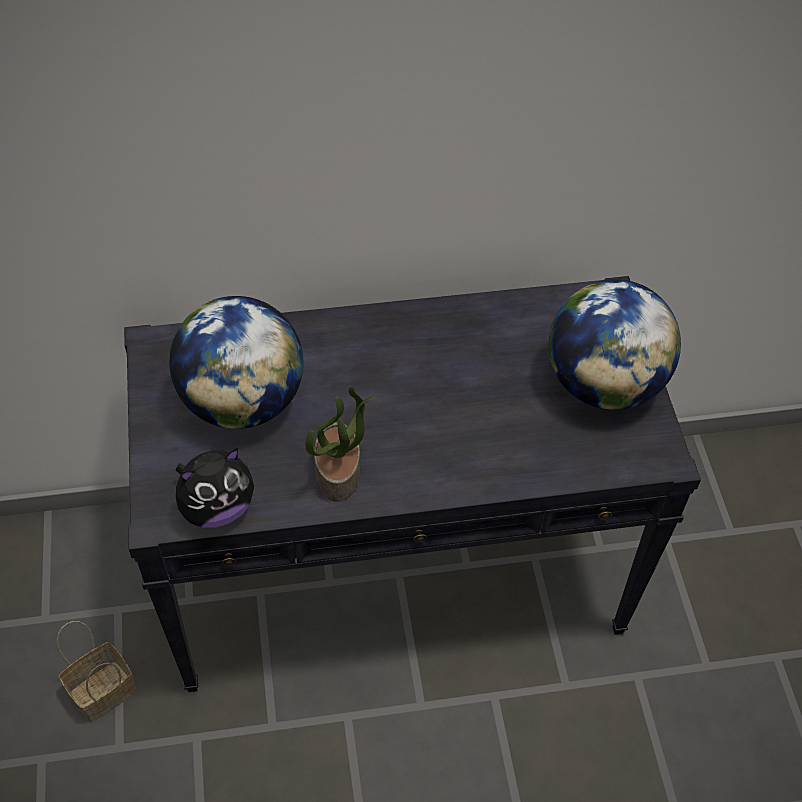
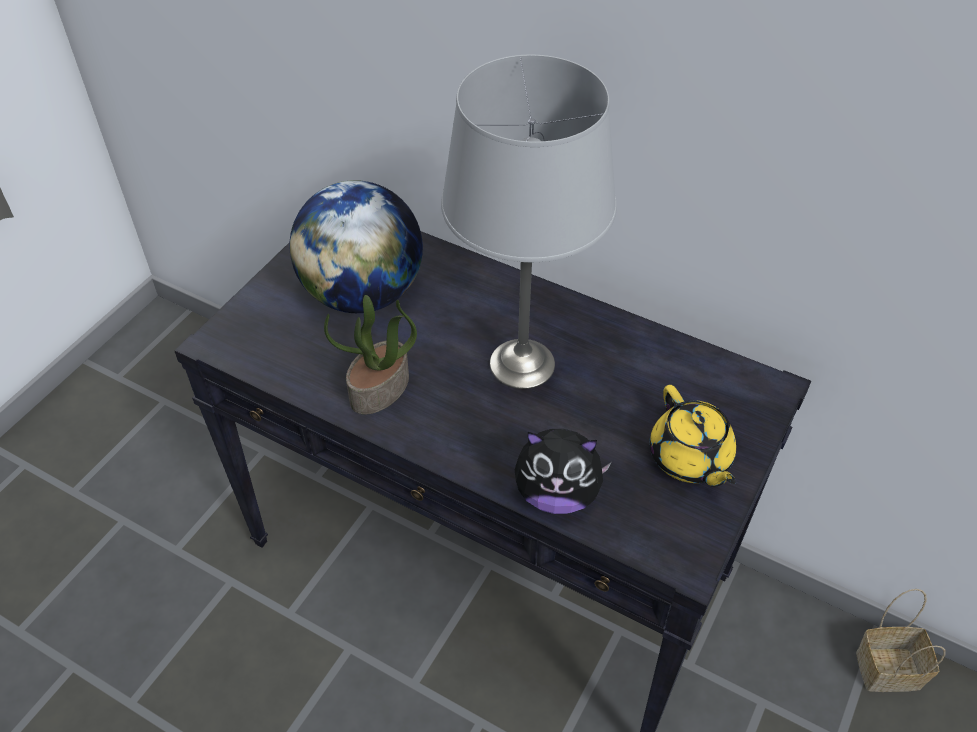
camera: 40 degrees right, 5 degrees down
(104, 689) = (204, 501): basket -> basket (890, 668)
(217, 508) = (263, 359): plush toy -> plush toy (557, 494)
(425, 383) = (523, 363): none -> grey table lamp
(603, 383) = (690, 458): globe -> yellow teapot

